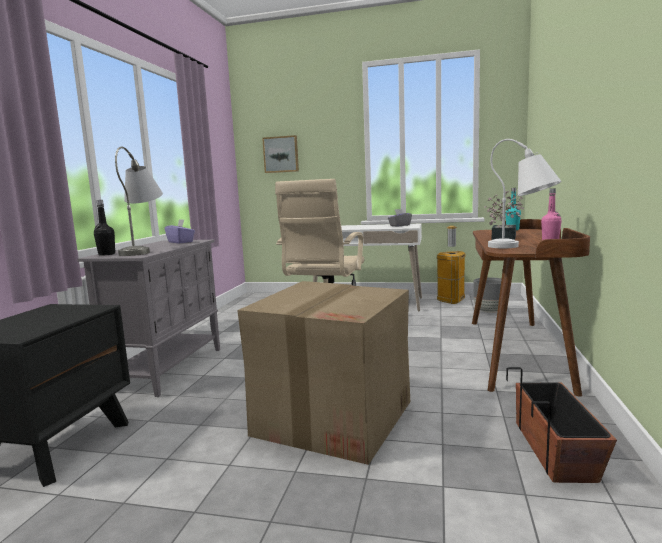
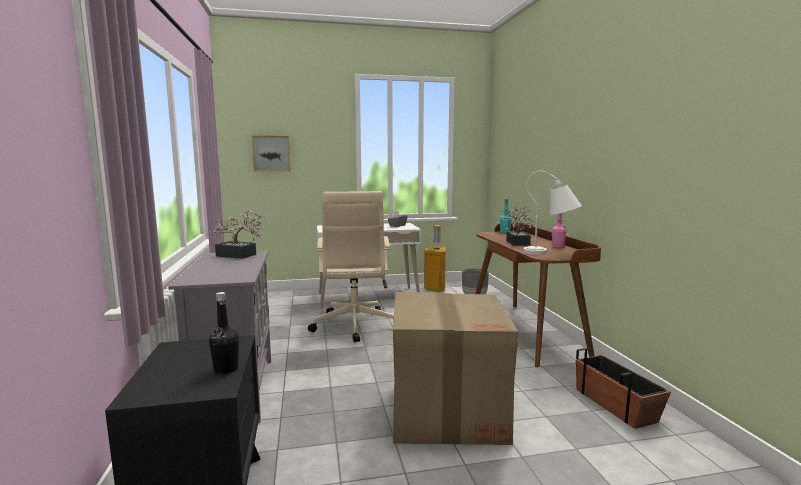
camera: 25 degrees left, 0 degrees up
(106, 254) = (194, 278): black bottle -> black bottle (226, 369)
(144, 251) = (230, 271): grey table lamp -> none
(181, 242) = (239, 256): purple tissue box -> potted plant

